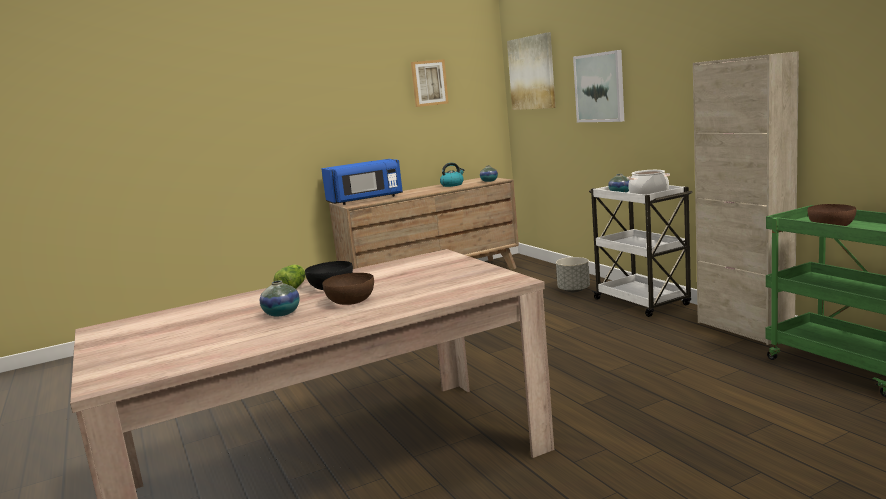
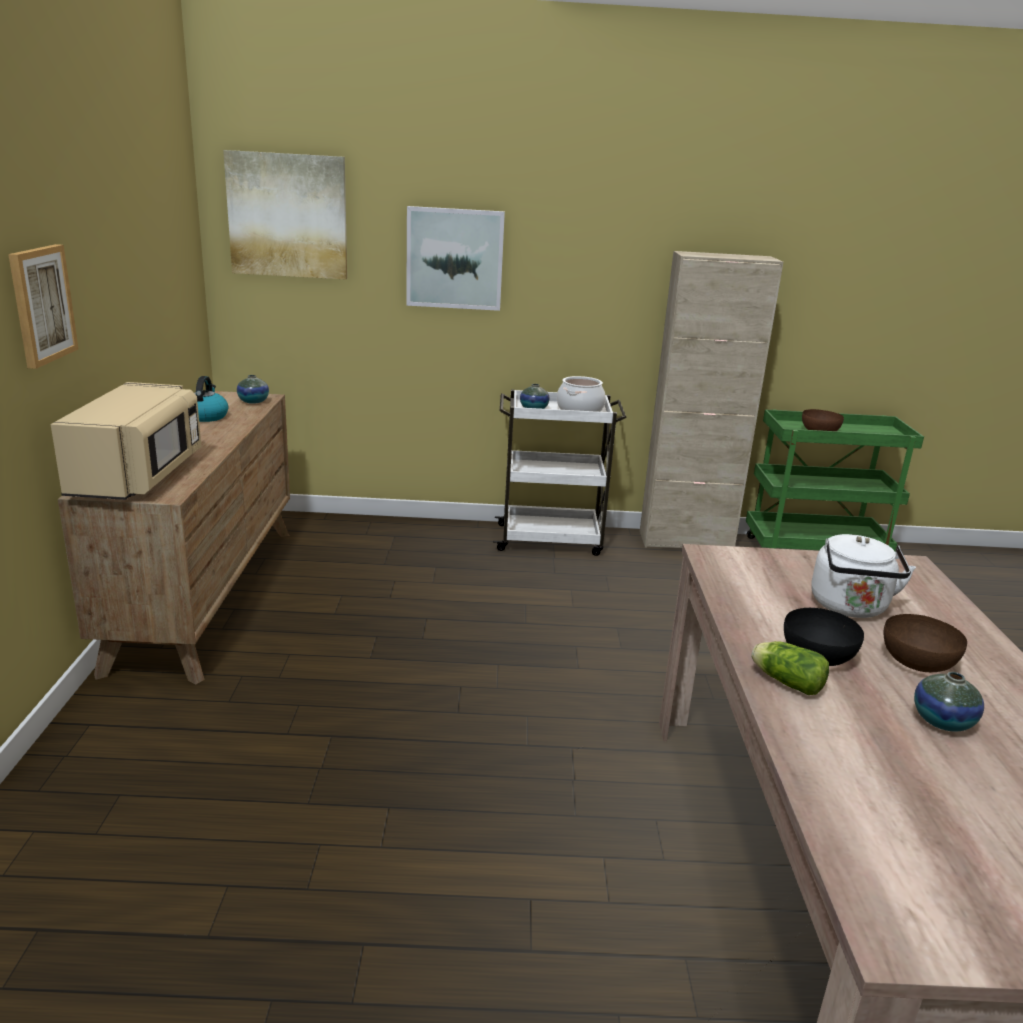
camera: 65 degrees left, 10 degrees up
(365, 200) = (139, 476): blue microwave -> beige microwave
(409, 282) = (850, 607): none -> white kettle
(429, 83) = (141, 221): picture -> picture (41, 304)
(573, 290) = (447, 546): grey planter -> none

